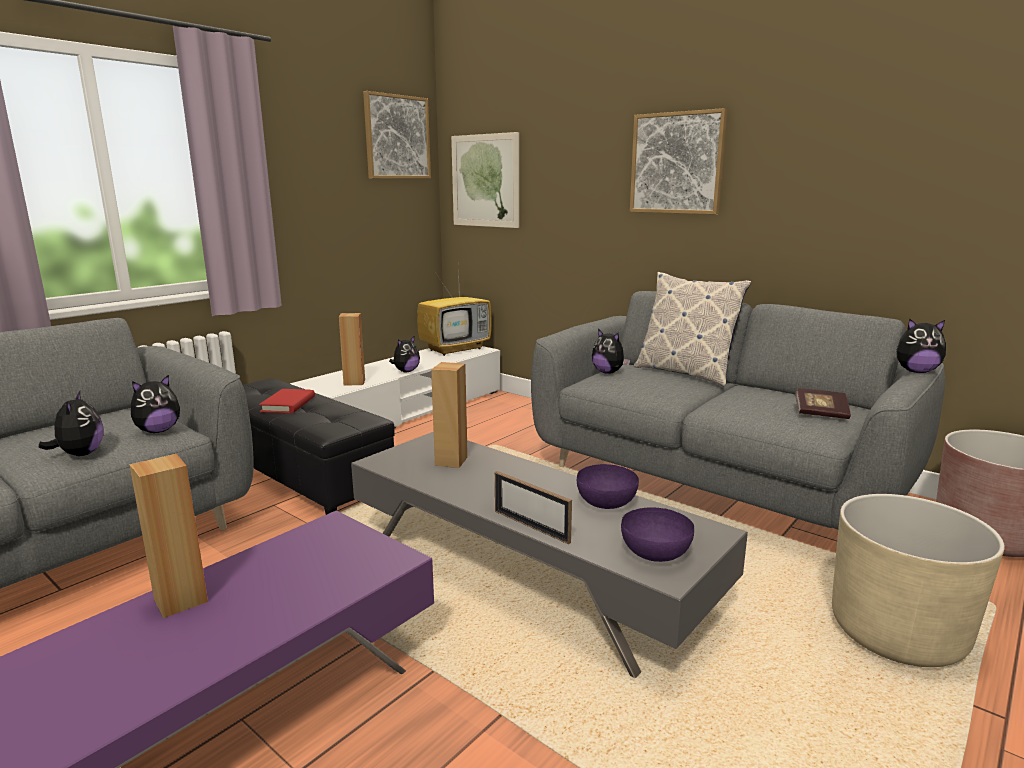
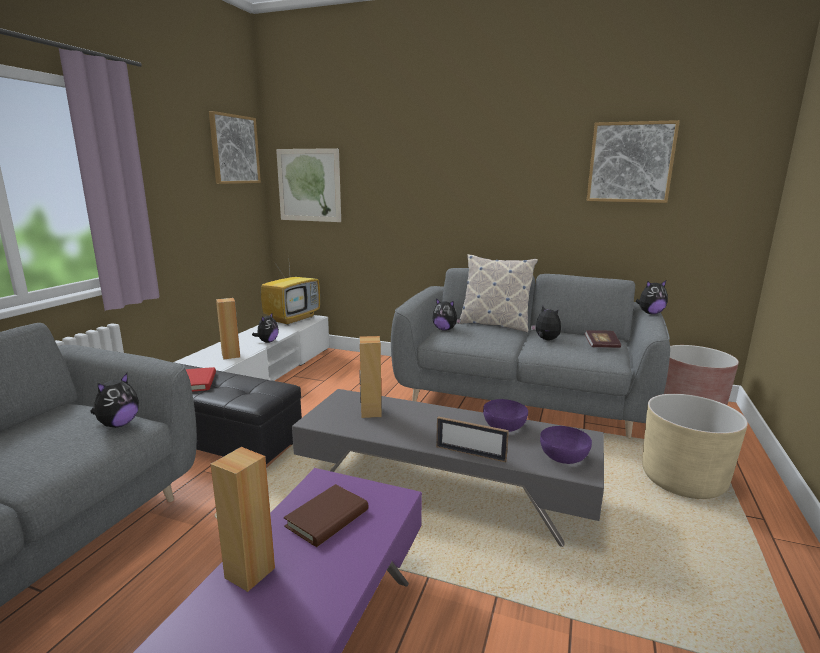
camera: 20 degrees left, 0 degrees up
(80, 454) = (59, 459): plush toy -> plush toy (545, 340)
(302, 565) = (327, 518): none -> brown book
(677, 163) = (469, 176): picture -> picture (630, 162)

